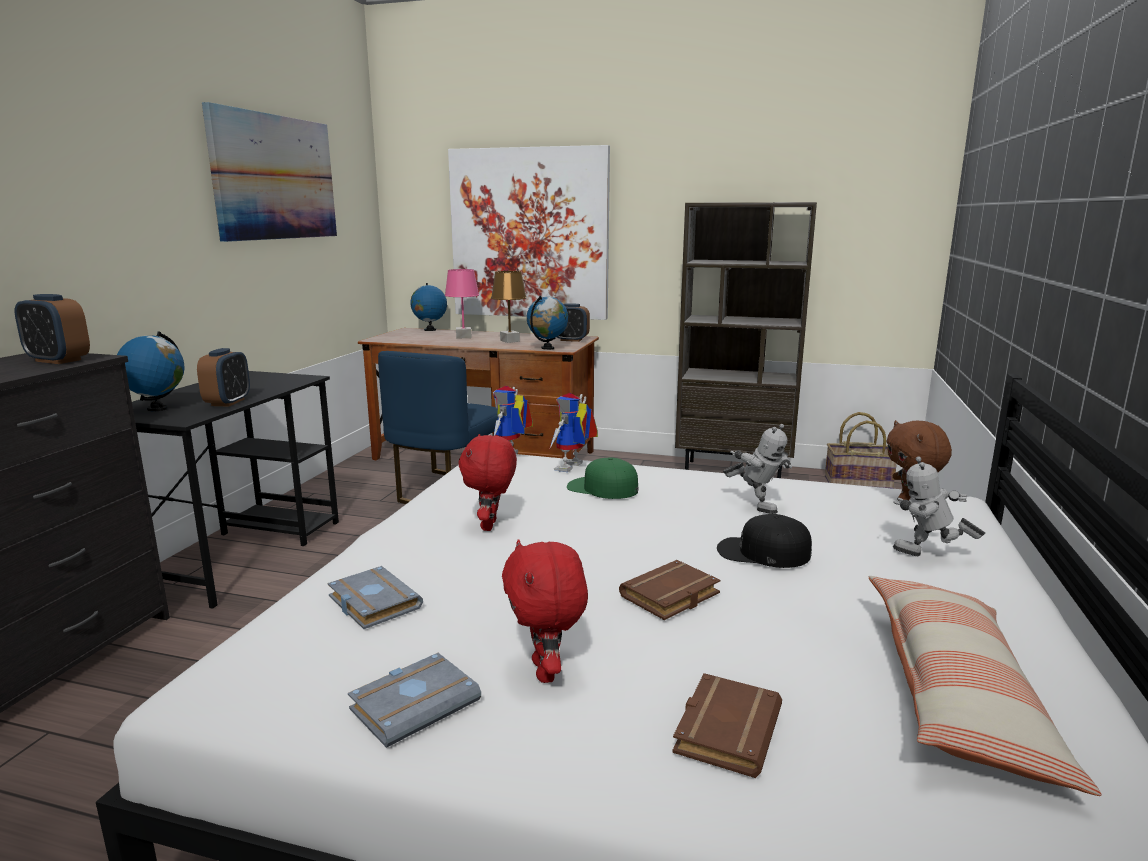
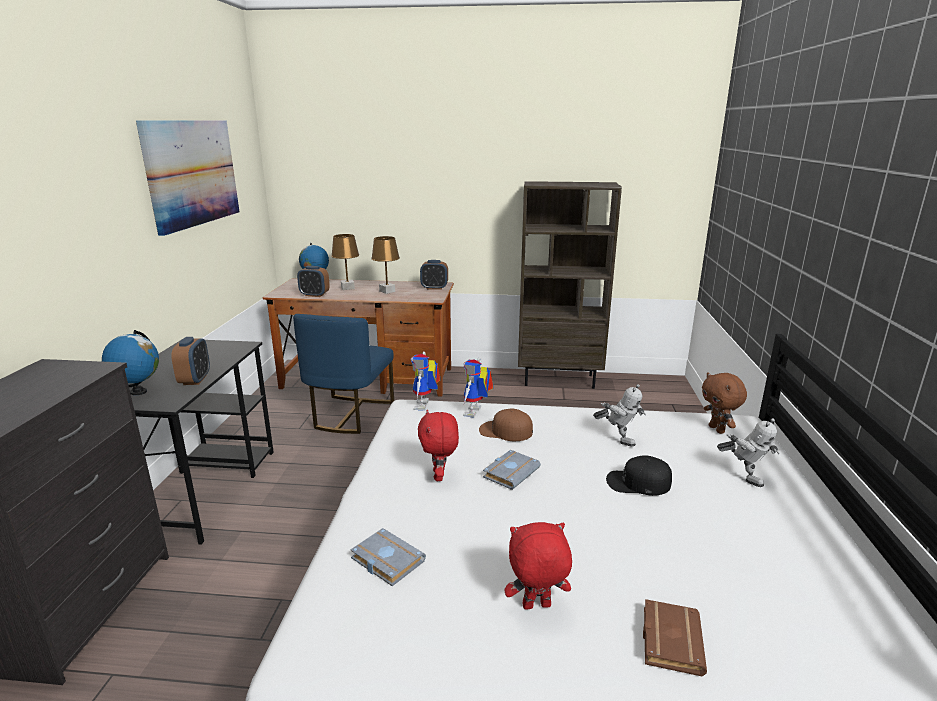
camera: 10 degrees left, 5 degrees up
(58, 360) = (71, 374): alarm clock -> alarm clock (314, 295)
(415, 703) = (460, 648): grey book -> grey book (510, 472)
(463, 337) = (347, 288): pink table lamp -> brown table lamp
(529, 234) = (395, 203): picture -> none
(547, 348) = (421, 299): globe -> none
(547, 671) = (536, 607): red plush toy -> red plush toy turned 105 degrees clockwise
(602, 488) = (505, 431): green cap -> brown cap
(670, 597) = (593, 531): brown book -> none
(858, 482) = (647, 383): basket -> none
(928, 558) = (743, 476): toy robot -> toy robot turned 135 degrees counterclockwise
(957, 695) = (796, 591): pillow -> none

